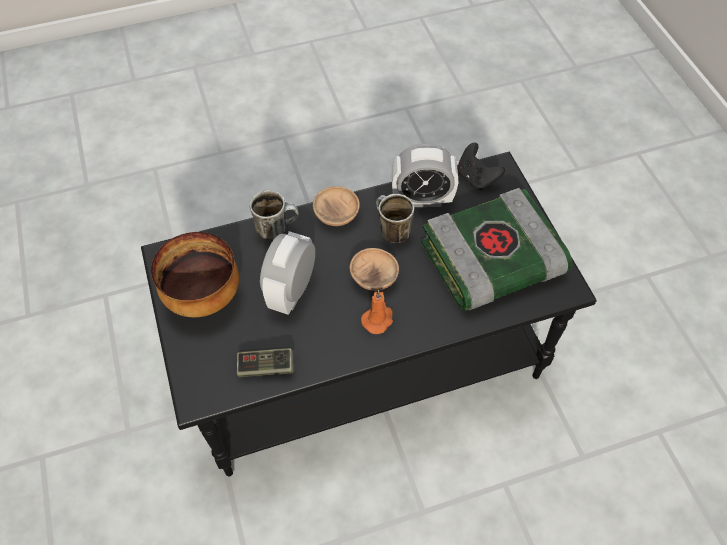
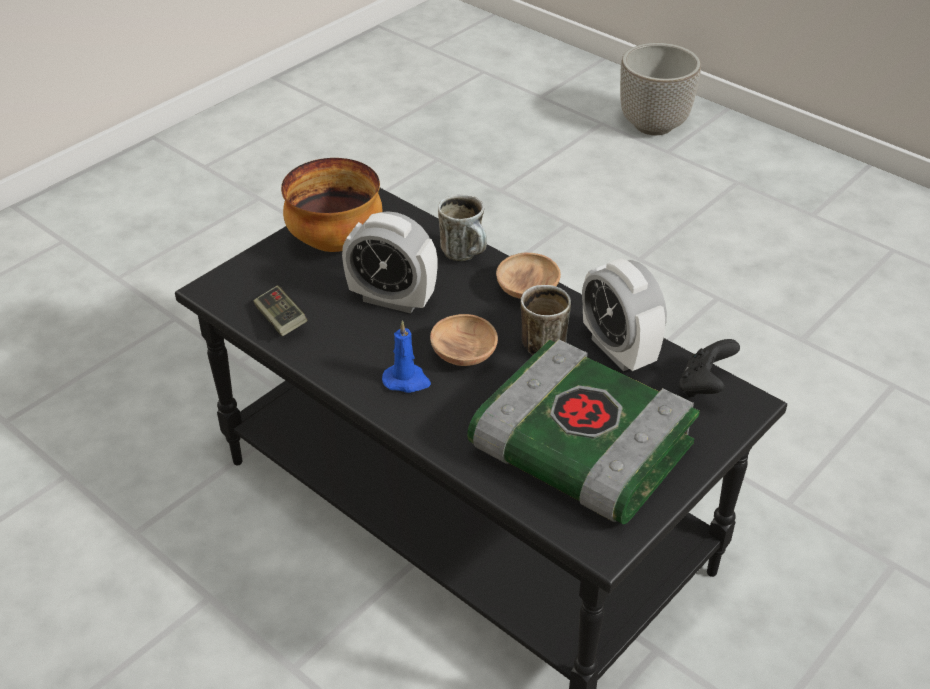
camera: 60 degrees right, 15 degrees down
(100, 70) = (653, 125): none -> planter
(292, 291) = (392, 299): alarm clock -> alarm clock turned 150 degrees counterclockwise
(378, 319) = (407, 380): orange candle -> blue candle

